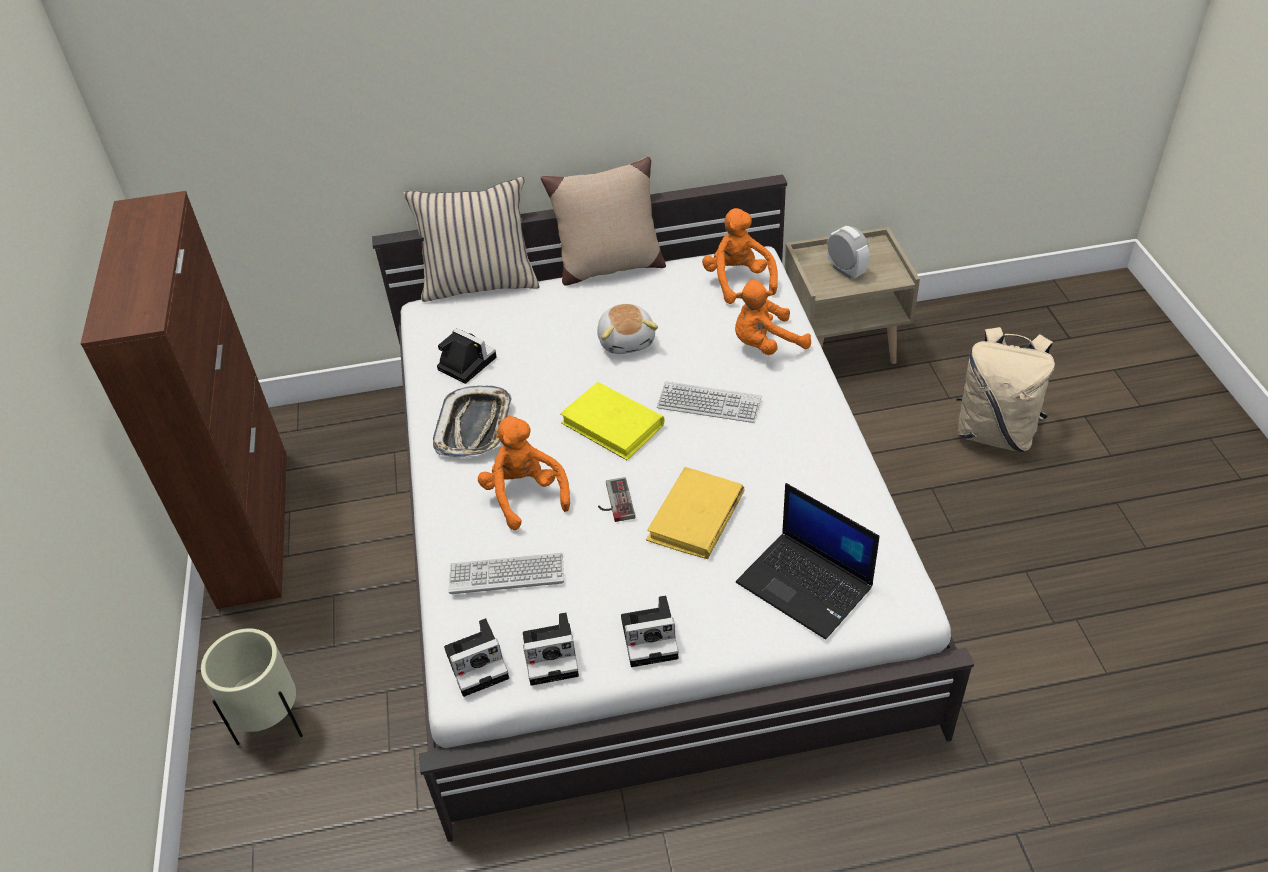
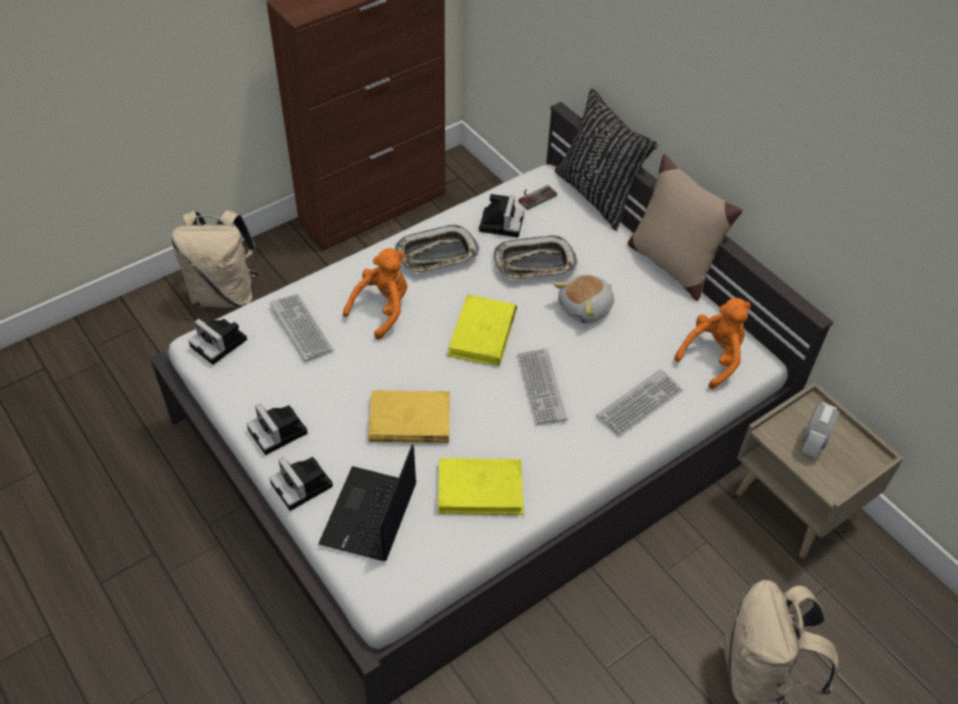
camera: 60 degrees right, 5 degrees up
(272, 724) = (224, 294): beige planter -> beige backpack
(480, 283) = (598, 194): beige pillow -> black pillow
(542, 357) = (534, 264): none -> tray
(553, 654) = (242, 381): camera -> camera (303, 486)
(614, 502) = (400, 363): game controller -> game controller (534, 196)
(765, 344) = (639, 404): orange plush toy -> keyboard
(812, 487) = (480, 489): none -> yellow book

